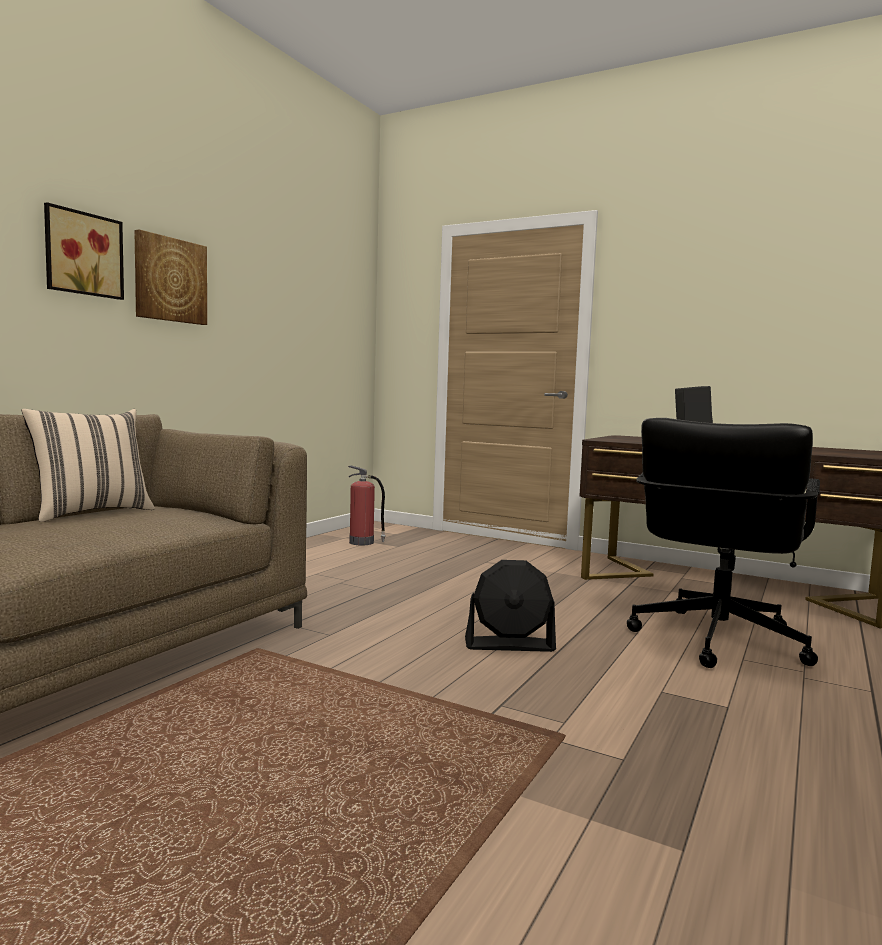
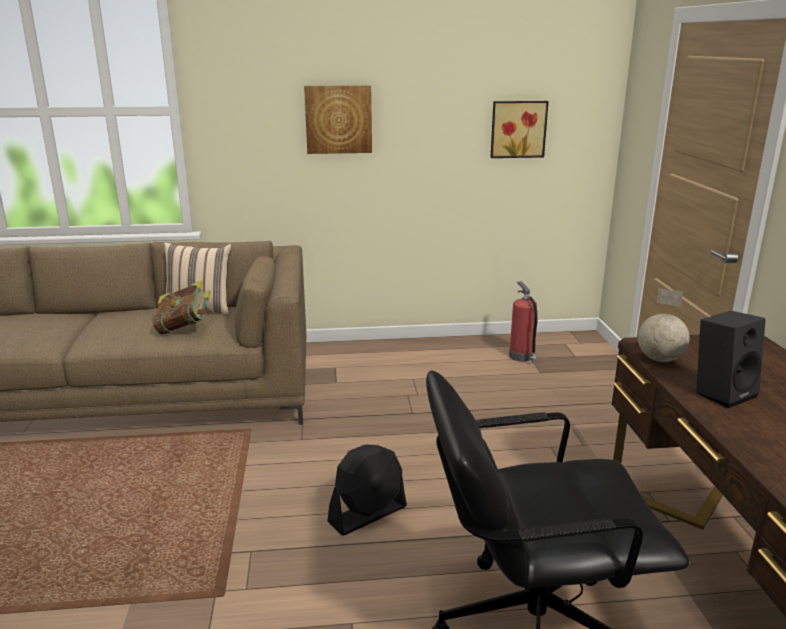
camera: 55 degrees right, 15 degrees up
(82, 254) = (262, 113): picture -> picture (518, 129)
(137, 522) = (184, 328): none -> book
(510, 645) = (368, 514): black fan -> black fan turned 90 degrees counterclockwise
(628, 441) = (660, 360): none -> globe

